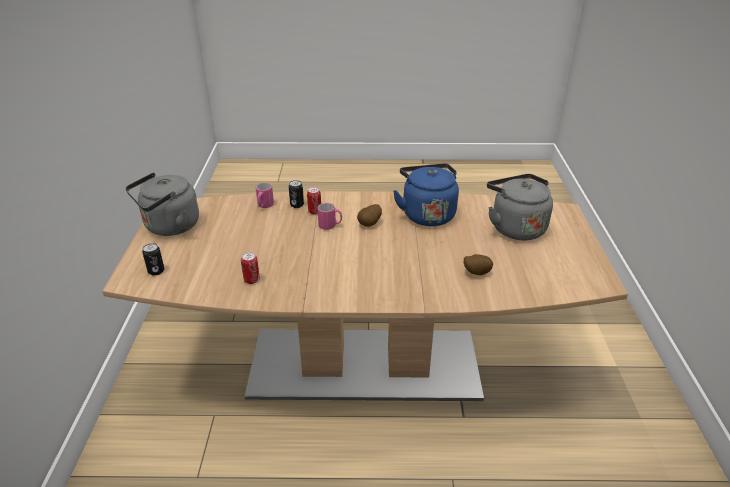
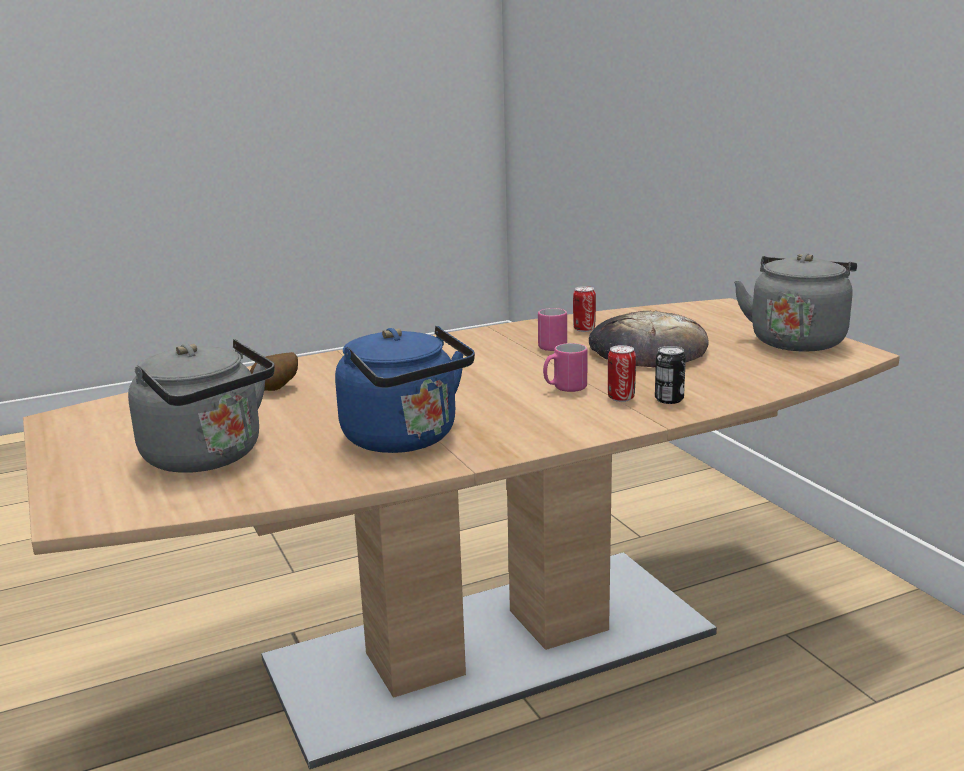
camera: 155 degrees right, 15 degrees down
(156, 271) = (710, 314): can -> none
(251, 244) = (647, 350): none -> bread
(264, 206) = (720, 386): pink mug -> pink mug (551, 346)
(370, 224) = (499, 404): potato -> none

